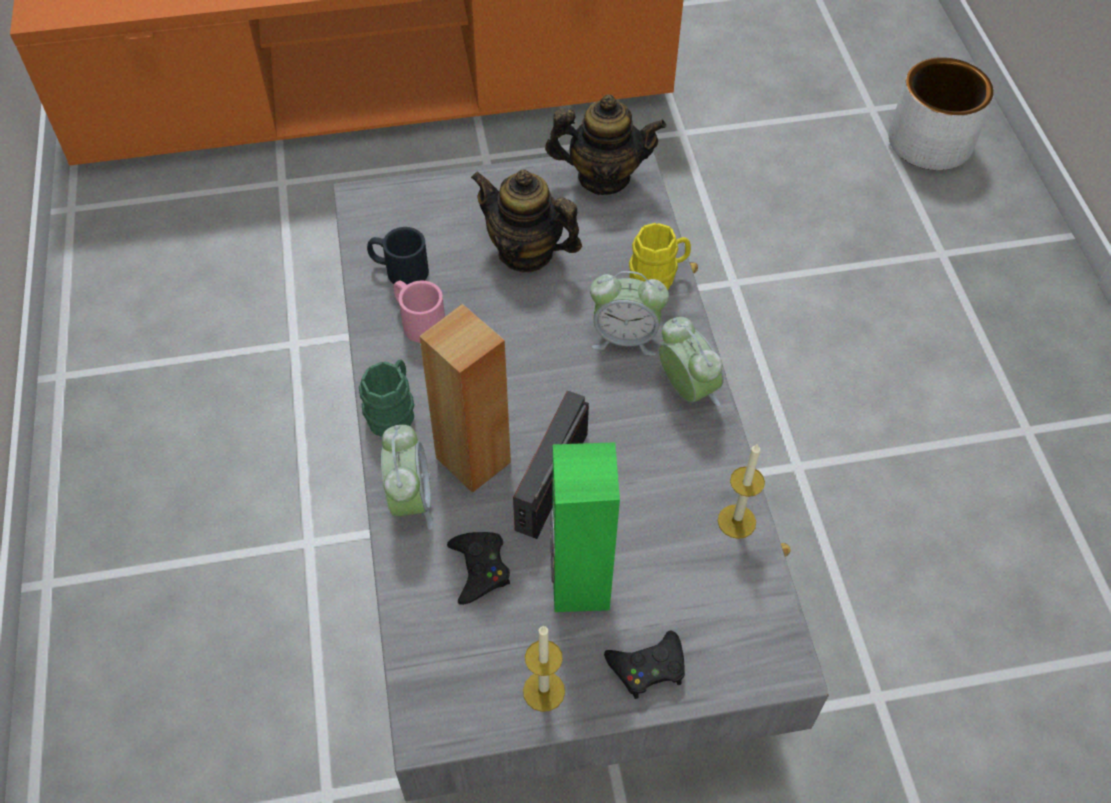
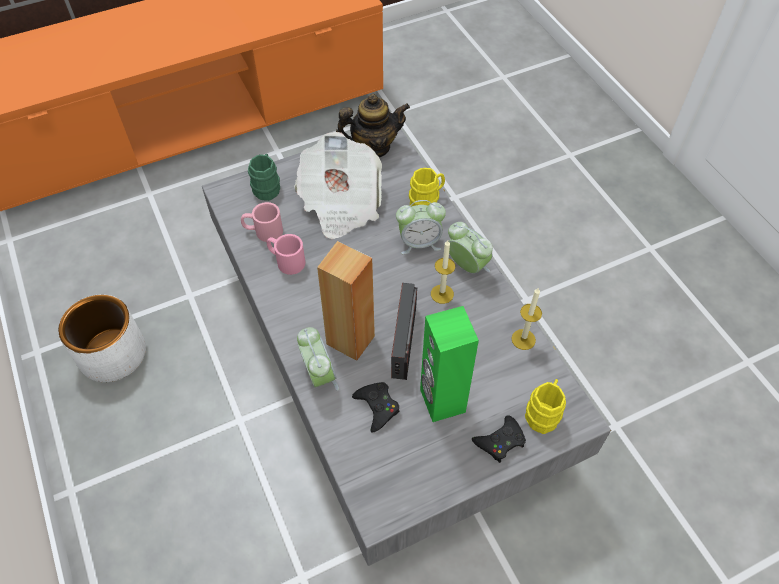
camera: 15 degrees left, 0 degrees up
(393, 411) = (289, 321): green mug -> green mug (267, 186)
(399, 270) = (263, 231): black mug -> pink mug
(526, 252) = (340, 203): teapot -> newspaper
(544, 691) = (442, 473): candle -> candle (442, 294)
(730, 641) = (543, 412): none -> yellow mug
(929, 143) = (542, 90): white planter -> white planter (113, 354)

